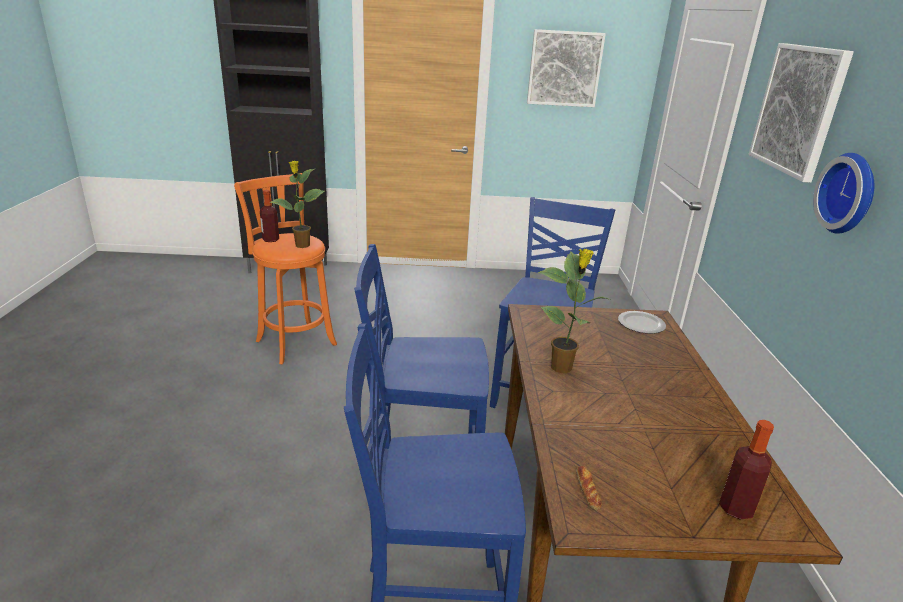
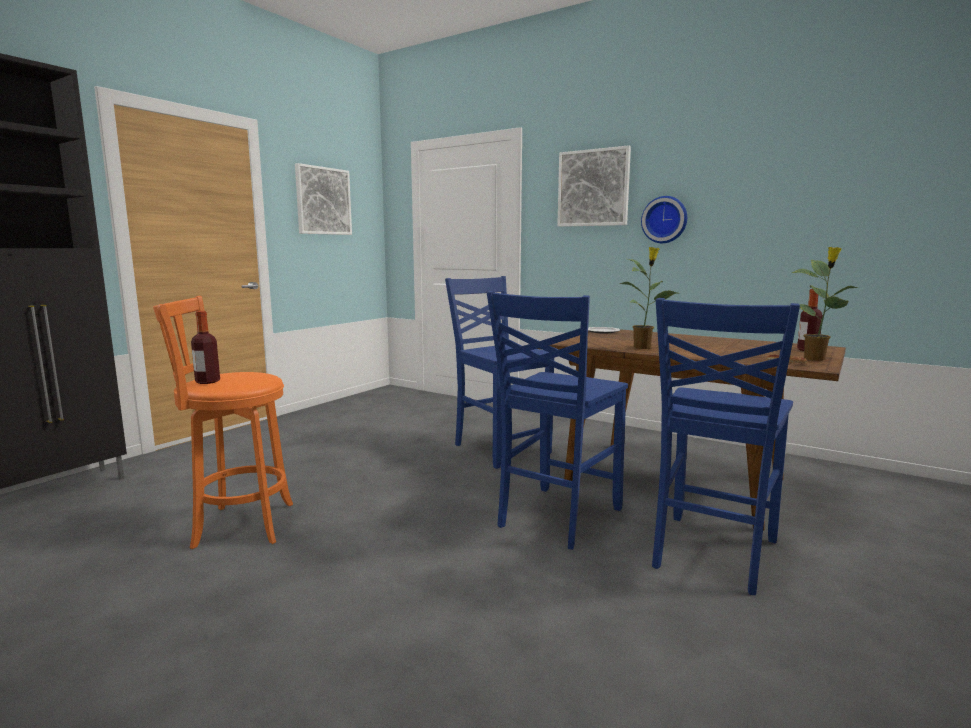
camera: 55 degrees left, 15 degrees down
(302, 245) = (259, 375): potted plant -> potted plant (815, 359)

